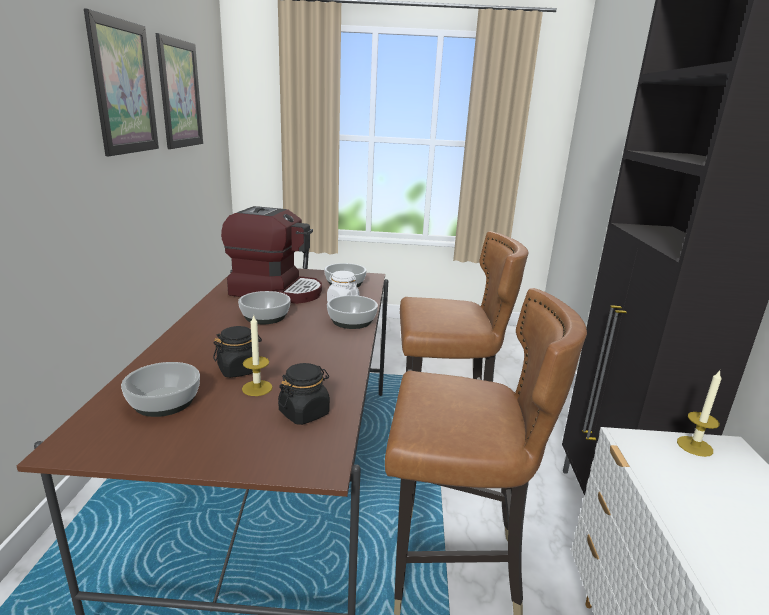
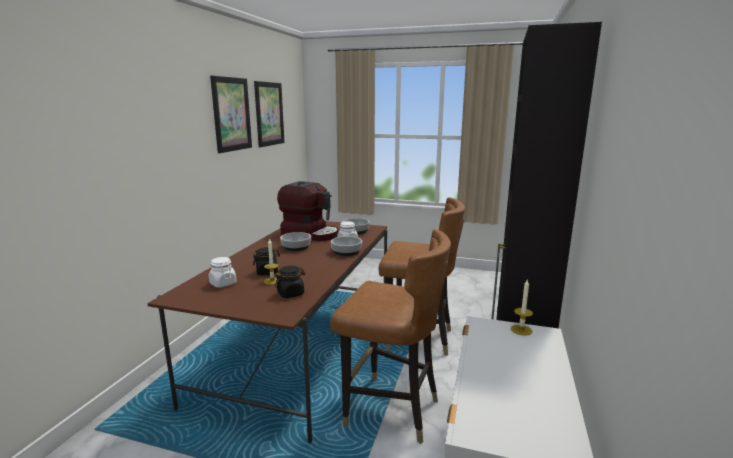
camera: 15 degrees right, 5 degrees down
(165, 401) = (223, 283): bowl -> white jar

